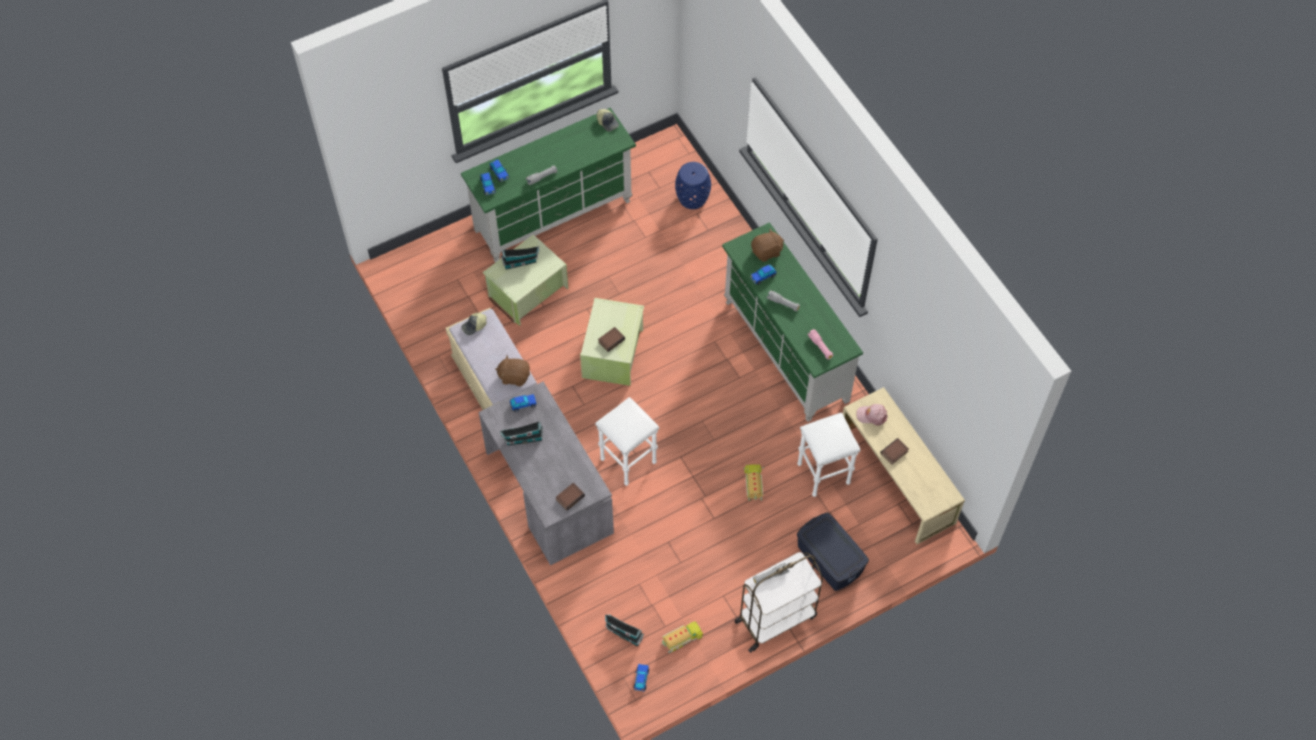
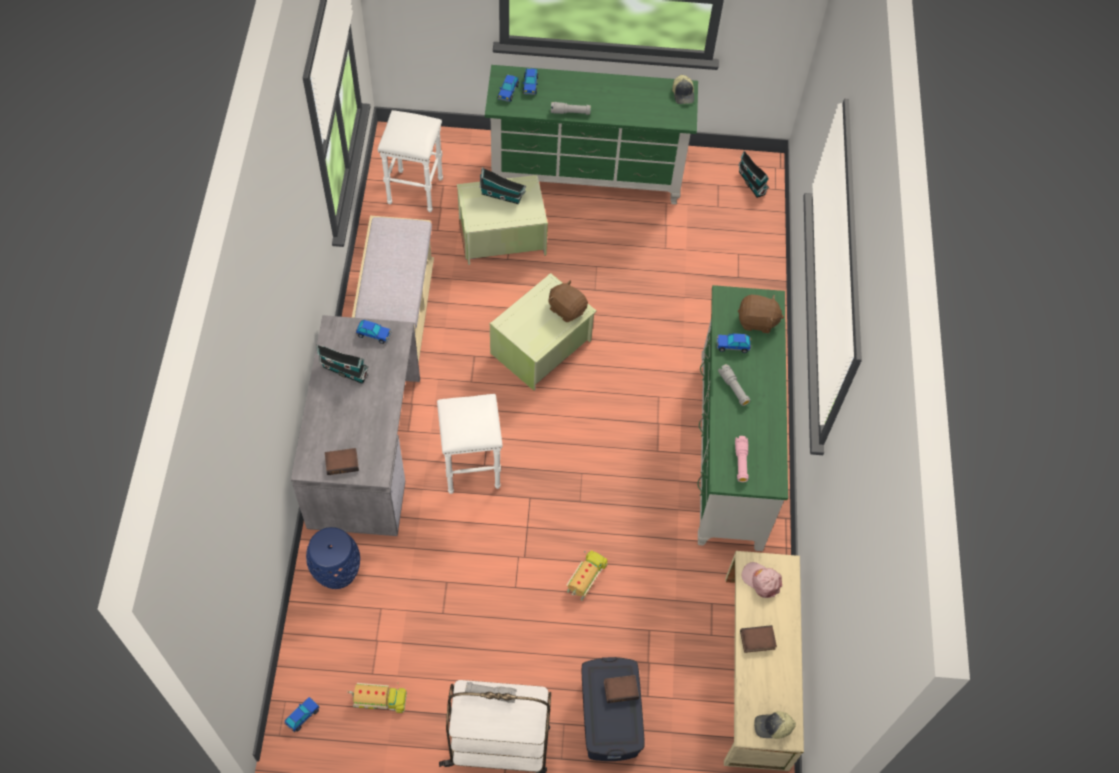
camera: 30 degrees right, 0 degrees up
(474, 326) = (398, 229): cap -> cap (772, 727)
(514, 376) = (397, 303): brown plush toy -> brown plush toy (567, 309)
(611, 340) = (534, 326): book -> book (621, 689)
(623, 633) = (323, 652): toy house -> toy house (751, 182)
(692, 198) = (745, 236): blue stool -> blue stool (337, 571)
(824, 472) = (675, 613): white stool -> white stool (416, 190)

